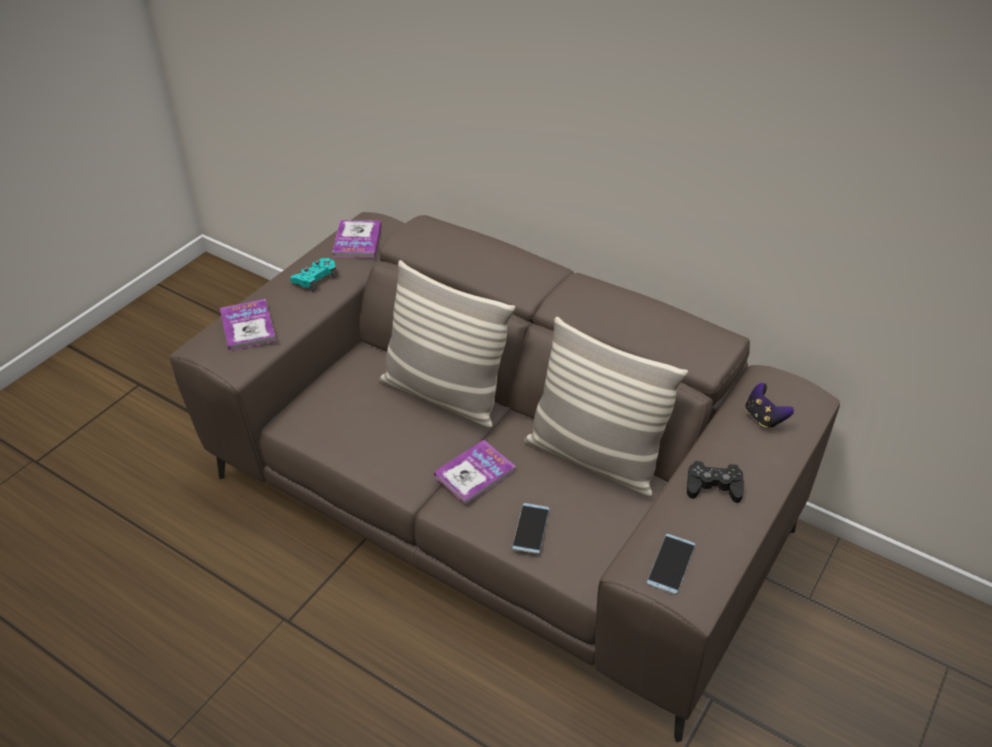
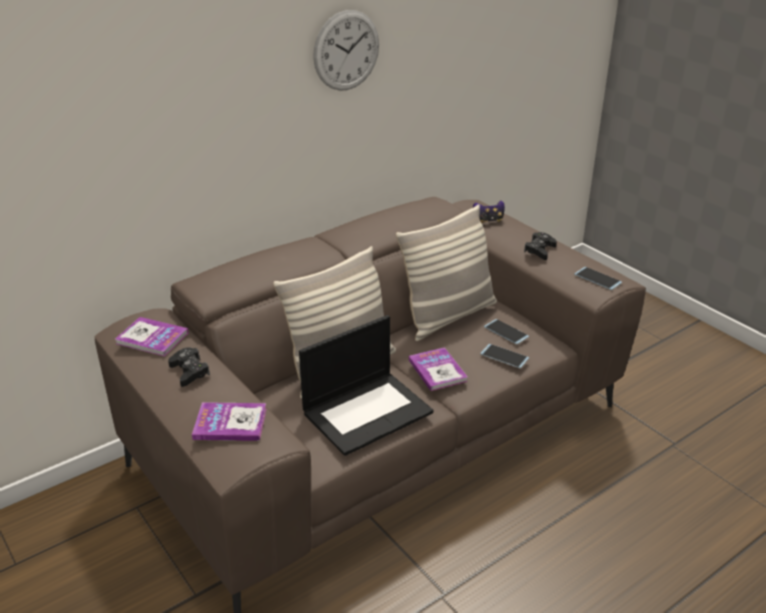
camera: 70 degrees left, 10 degrees down
(315, 278) = (189, 371): turquoise game controller -> black game controller
(376, 434) = (368, 411): none -> laptop
(586, 520) = (506, 332): none -> phone
(669, 87) = (346, 50): none -> wall clock

